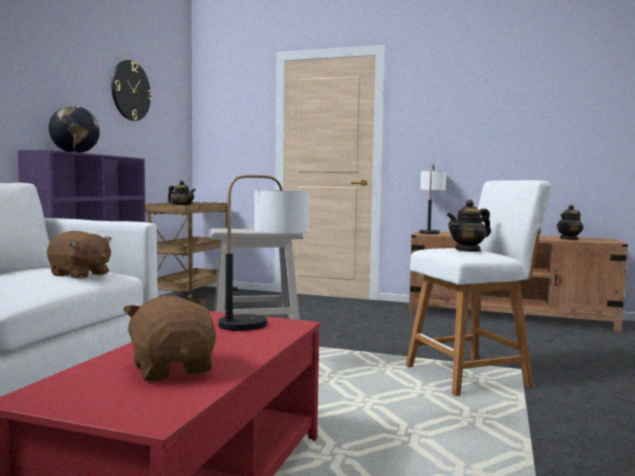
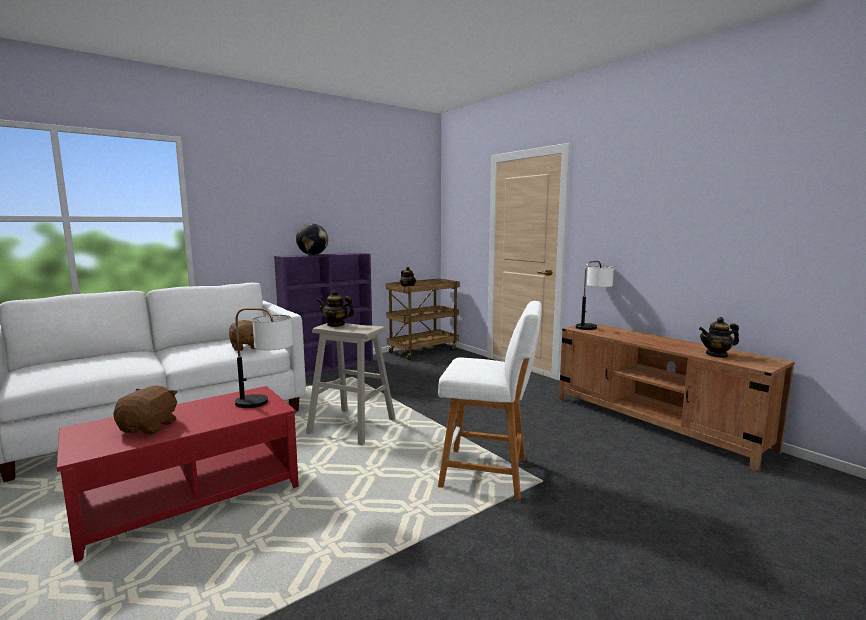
camera: 35 degrees right, 5 degrees up
(130, 90) = (373, 201): wall clock -> none
(468, 250) = (475, 366): teapot -> teapot (336, 325)

